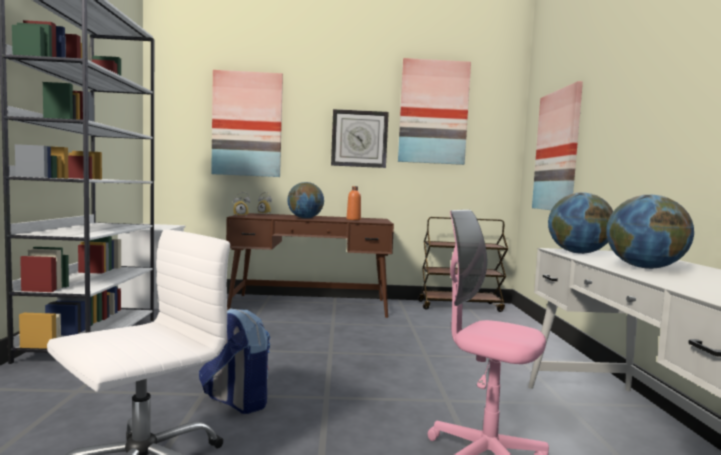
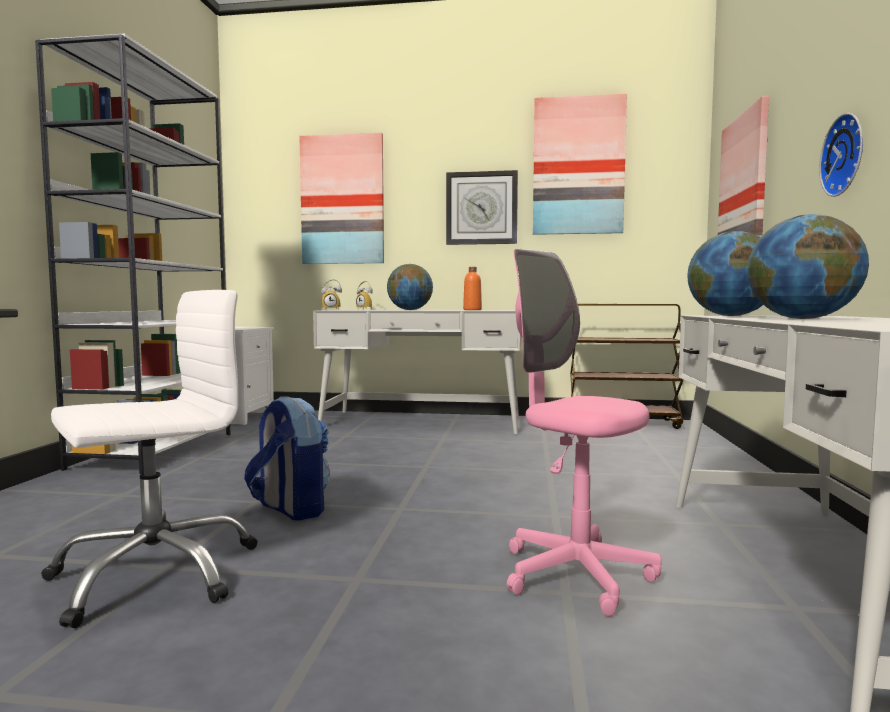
camera: 10 degrees right, 0 degrees up
(310, 305) = (422, 422): brown desk -> white desk
(651, 139) = (847, 155): none -> wall clock

